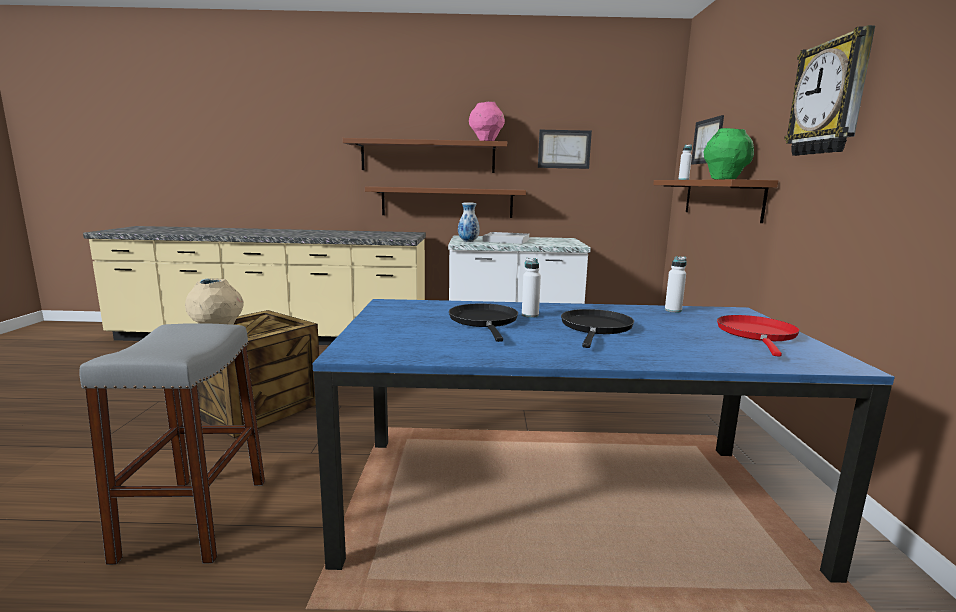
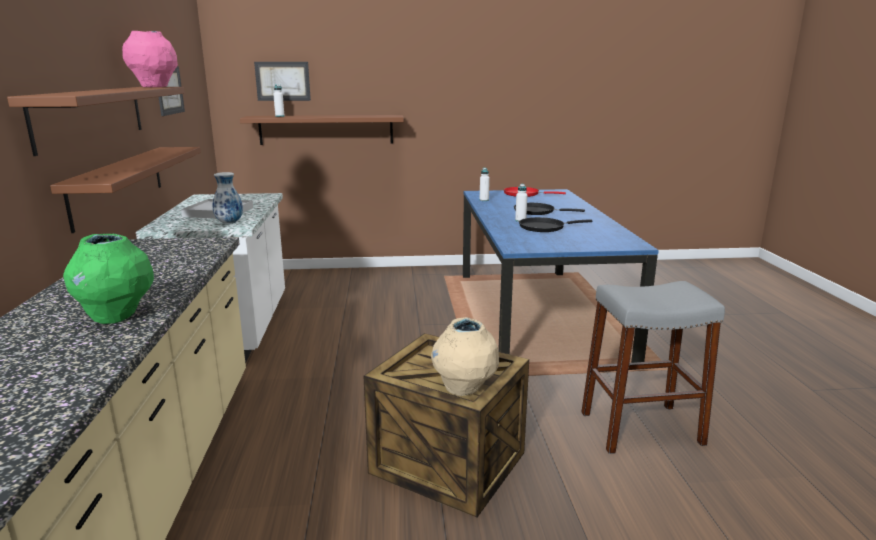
camera: 95 degrees left, 5 degrees up
(724, 179) = (359, 116): green vase -> green vase (116, 317)
(829, 98) = (439, 69): wall clock -> none

